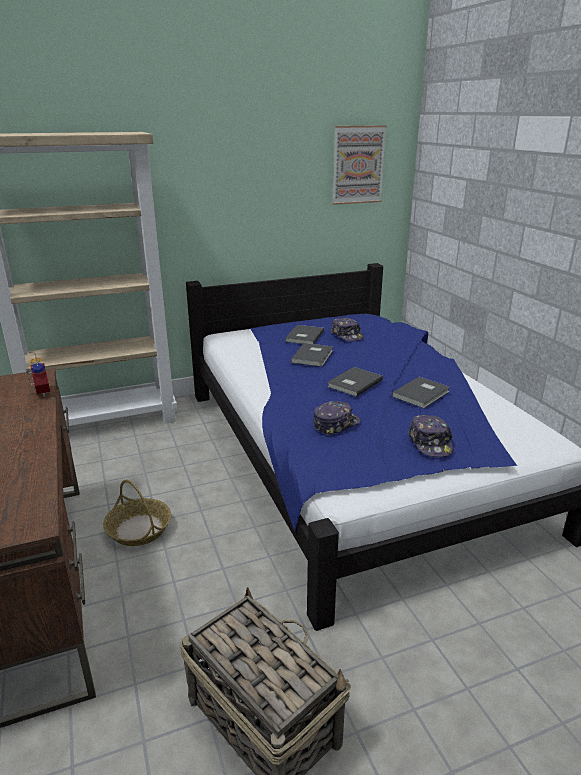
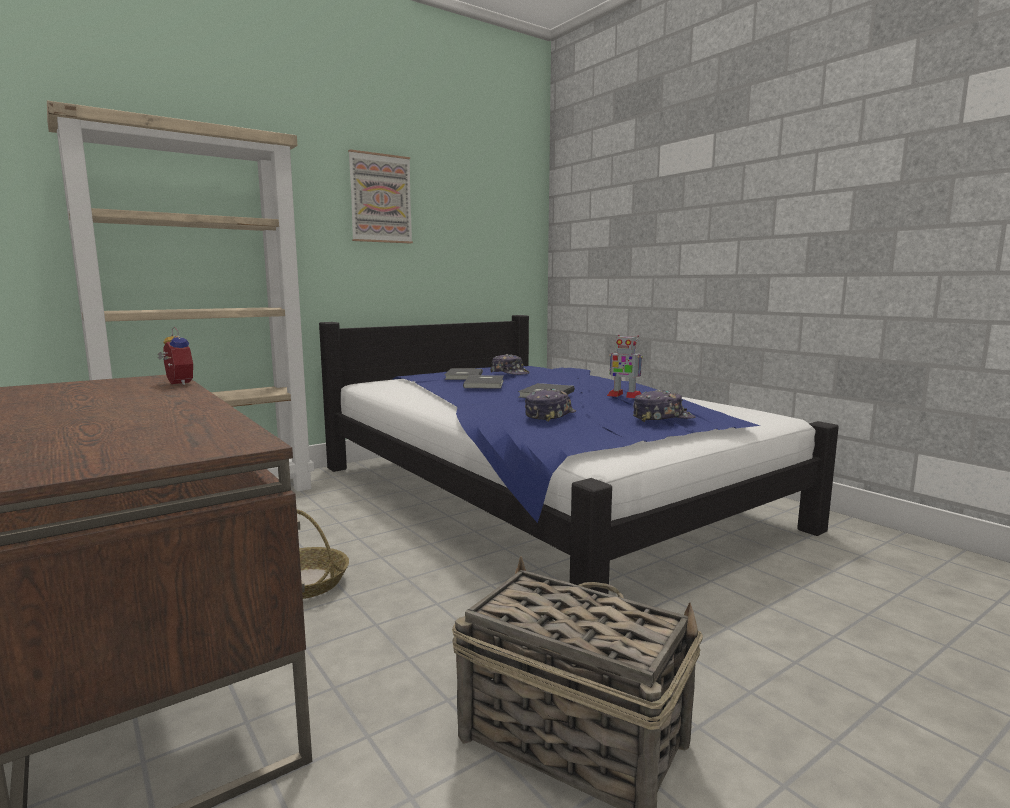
camera: 15 degrees left, 15 degrees down
(358, 165) = (496, 212): picture -> picture (380, 198)
(422, 394) = (624, 395): grey book -> toy robot
(430, 443) = (662, 417): cap -> cap turned 75 degrees counterclockwise

